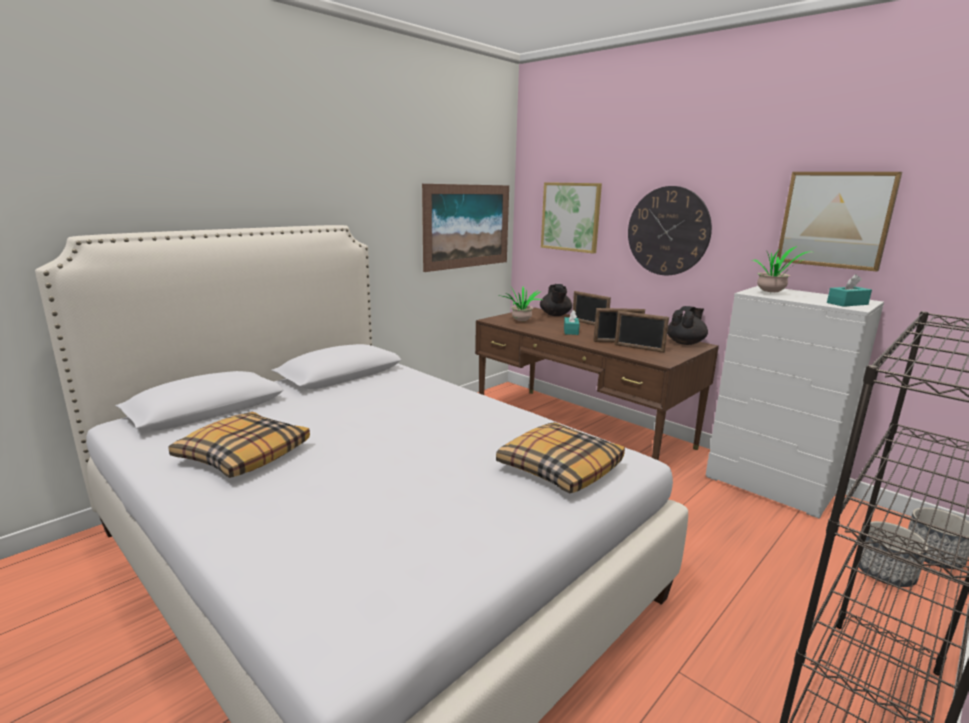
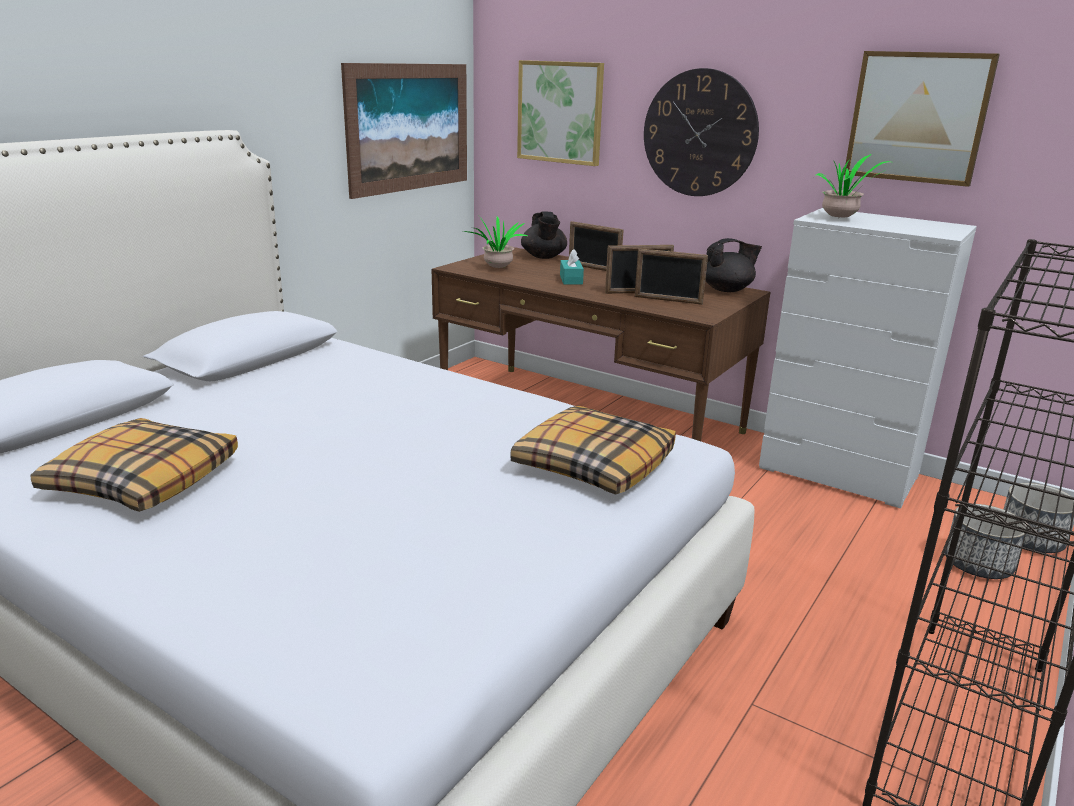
camera: 10 degrees left, 5 degrees up
(685, 343) = (727, 290): black teapot -> black teapot turned 45 degrees clockwise
(847, 303) = (934, 230): turquoise tissue box -> none

